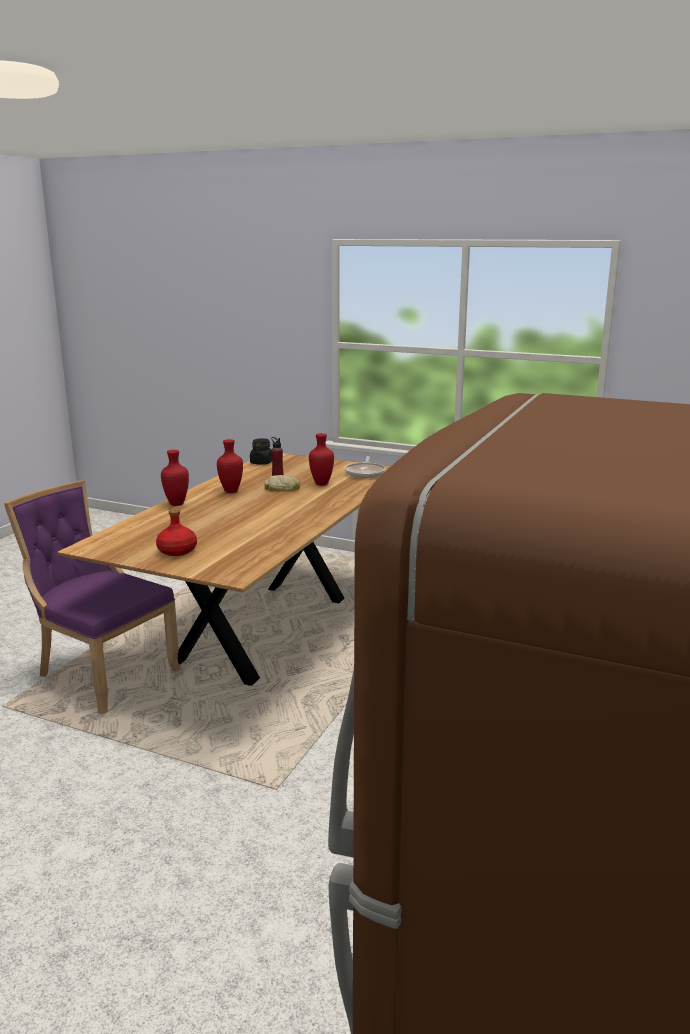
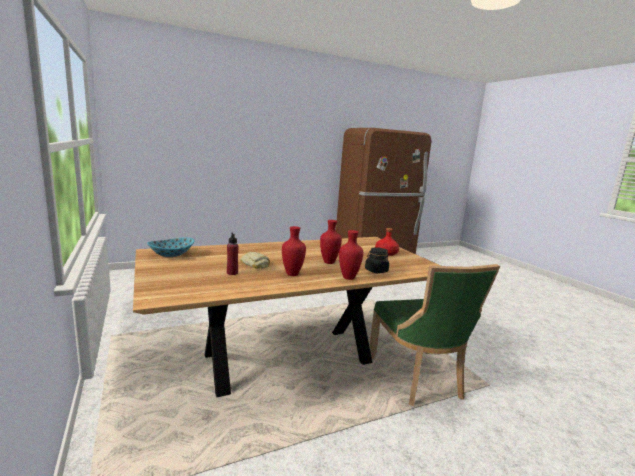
camera: 140 degrees left, 5 degrees down
(102, 673) = (417, 379): purple chair -> green chair
(261, 462) = (192, 294): black jar -> black jar (376, 271)
(322, 484) = (223, 258): red vase -> red vase (329, 262)
(365, 473) = (171, 255): frying pan -> bowl

